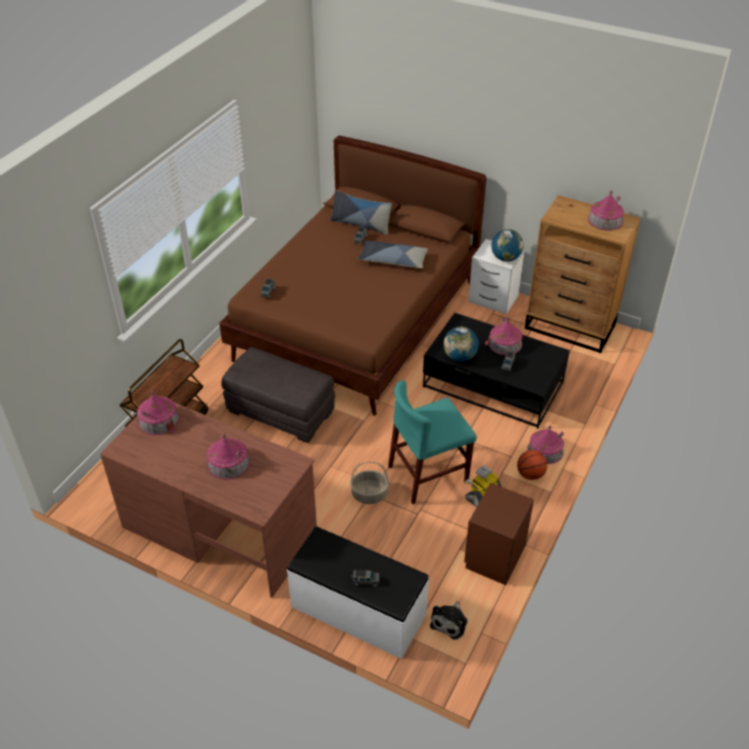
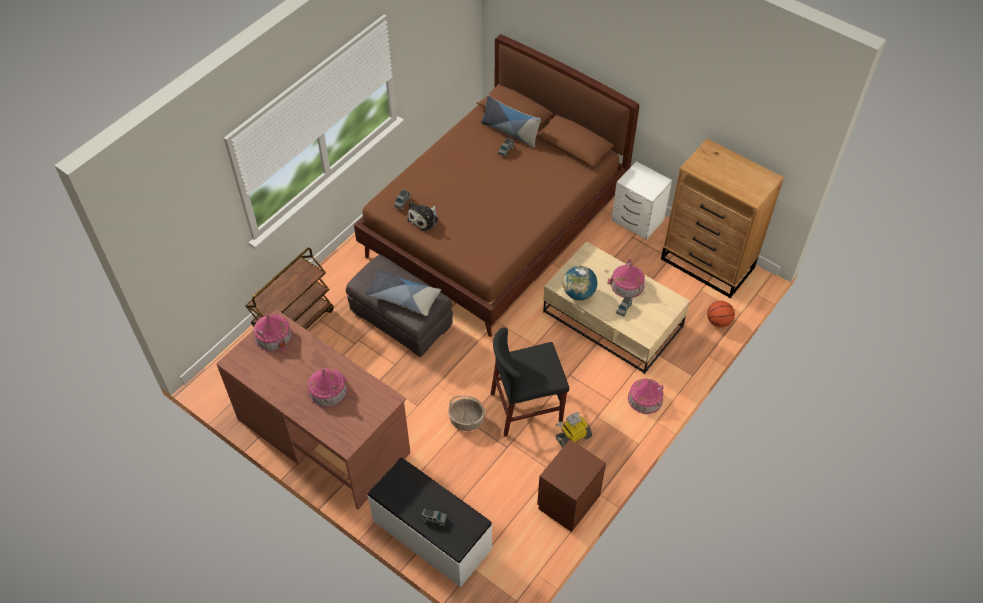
camera: 10 degrees right, 10 degrees up
(393, 260) = (532, 180): pillow -> pillow (403, 296)
(428, 474) = (526, 407): turquoise chair -> black chair
(450, 622) = (512, 559): plush toy -> plush toy (424, 219)
(494, 385) = (613, 319): black coffee table -> beige coffee table
(505, 258) = (650, 188): globe -> none
(530, 474) = (624, 422): basketball -> basketball (718, 322)
(605, 220) = (746, 176): toy house -> none

